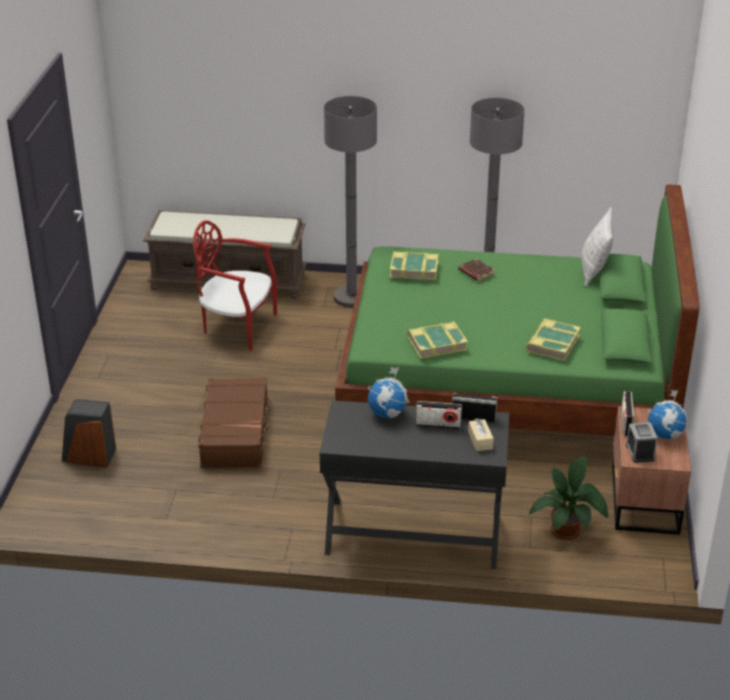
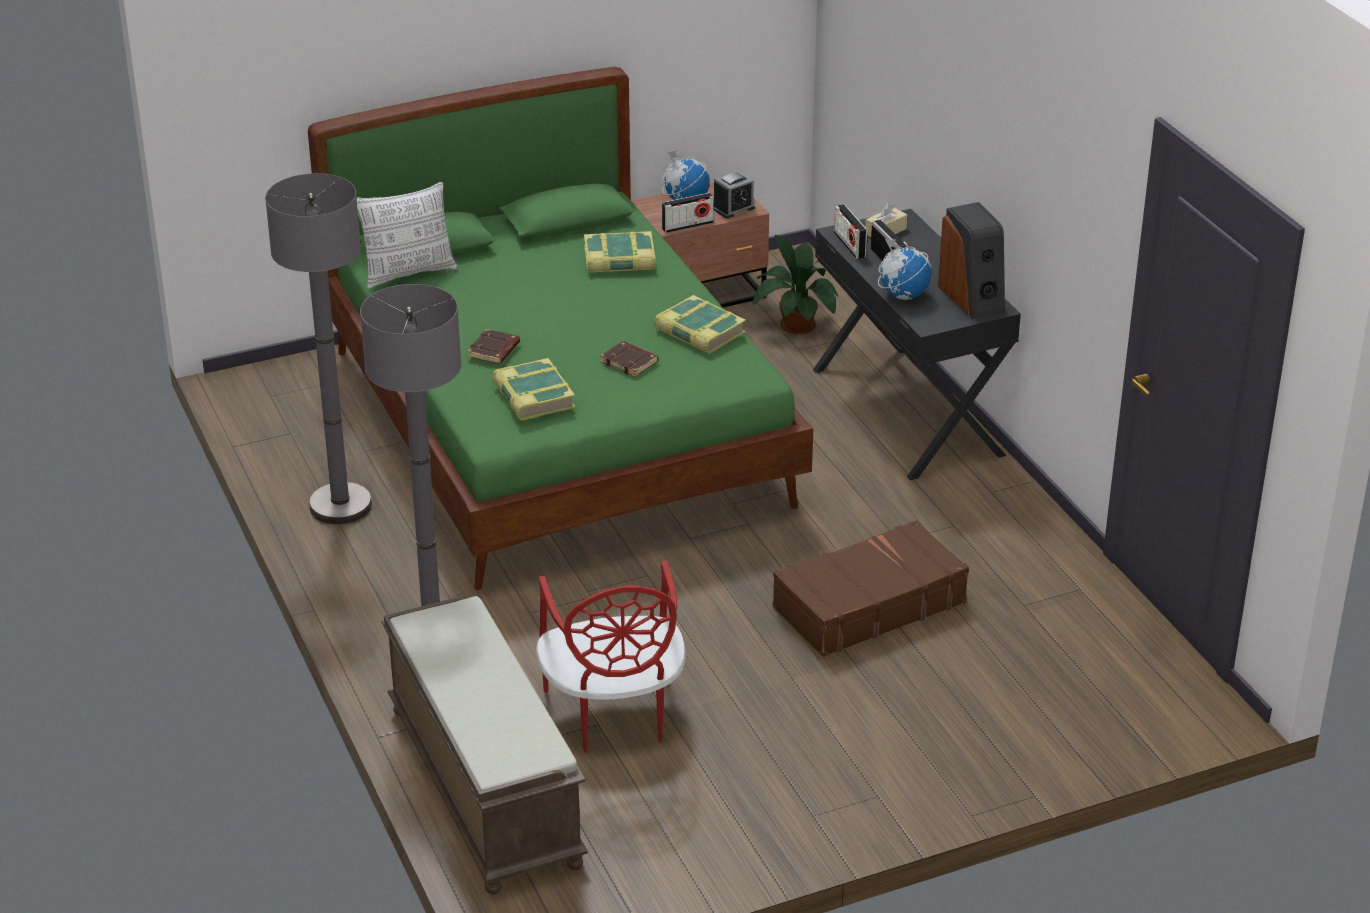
camera: 120 degrees left, 0 degrees up
(89, 456) = (1046, 711): speaker -> speaker (972, 298)
(425, 312) = (630, 362): none -> brown book

